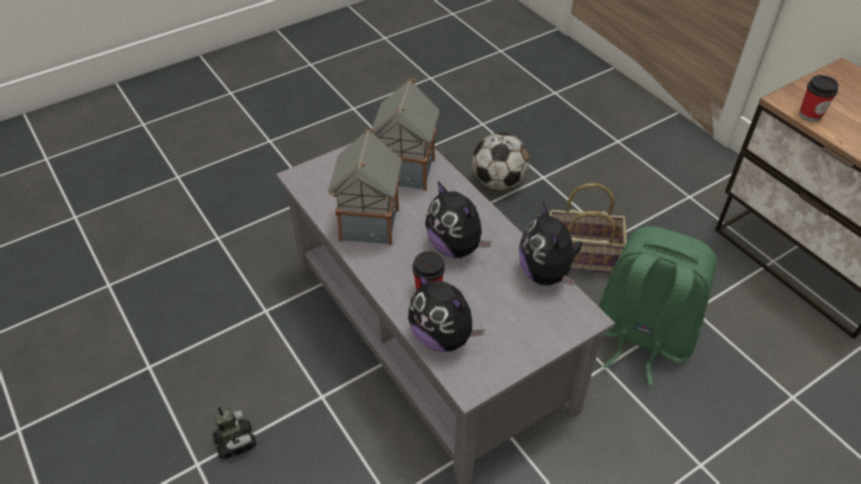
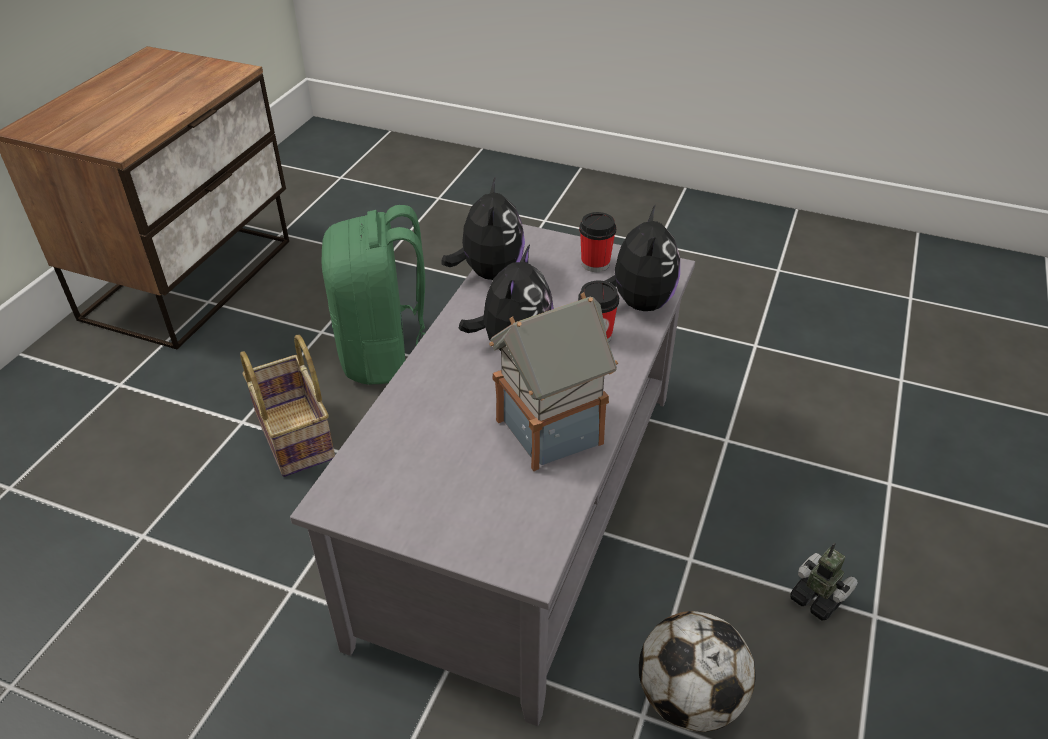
camera: 125 degrees left, 5 degrees down
(236, 442) = (817, 598): toy robot -> toy robot turned 105 degrees clockwise
(407, 173) = (419, 448): toy house -> none
(498, 182) = (181, 582): football -> football (689, 698)
(546, 274) = (489, 273): plush toy -> plush toy turned 45 degrees counterclockwise
(810, 115) = (141, 132): cup -> cup (595, 264)

